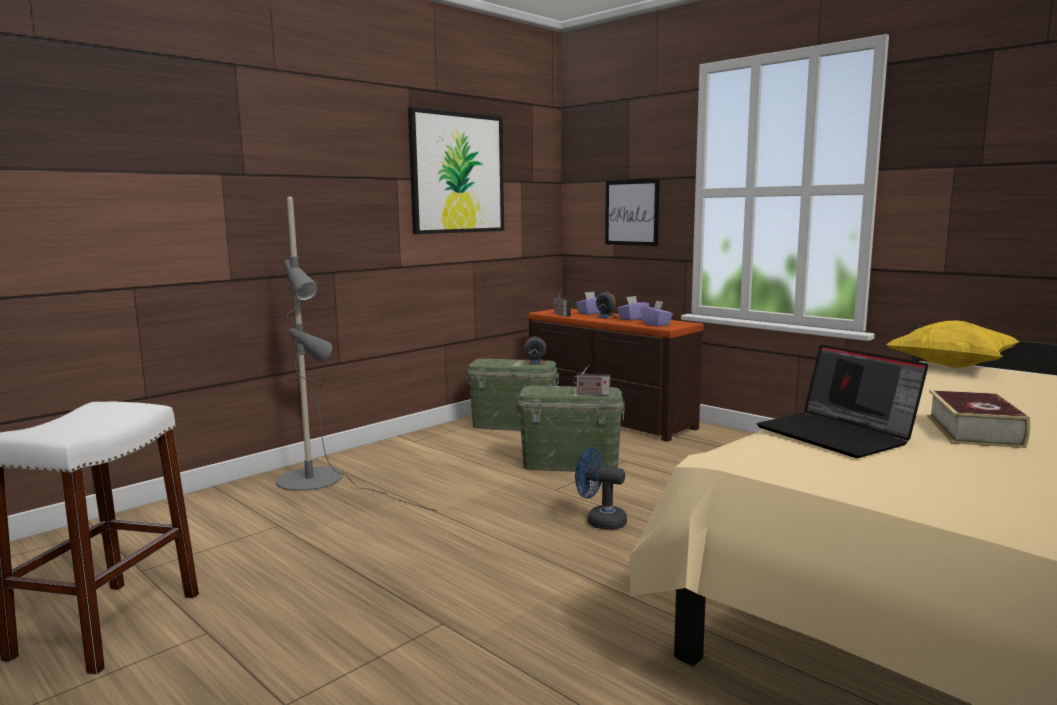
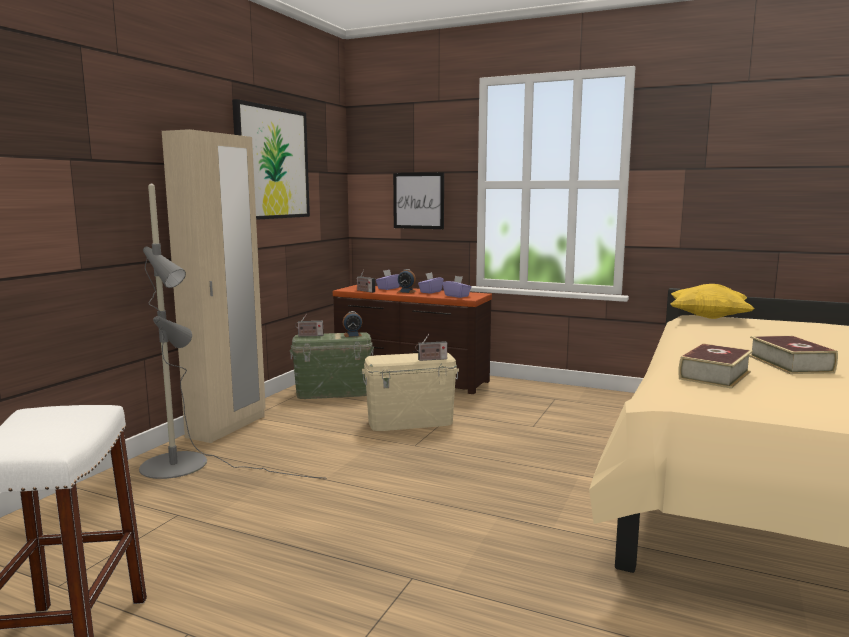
camera: 20 degrees left, 0 degrees up
(384, 448) = (227, 427): none -> beige wardrobe
(490, 360) = (309, 335): none -> radio
(571, 464) = (410, 421): green storage box -> beige storage box
(600, 521) = (473, 467): blue fan -> none
(838, 435) = (714, 375): laptop -> book

